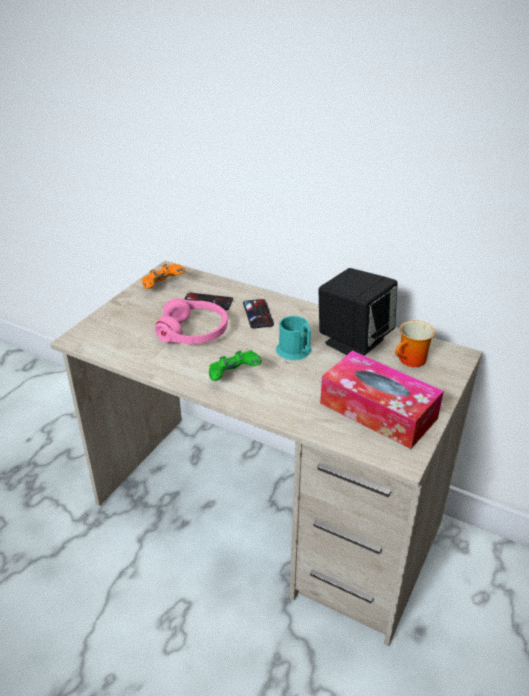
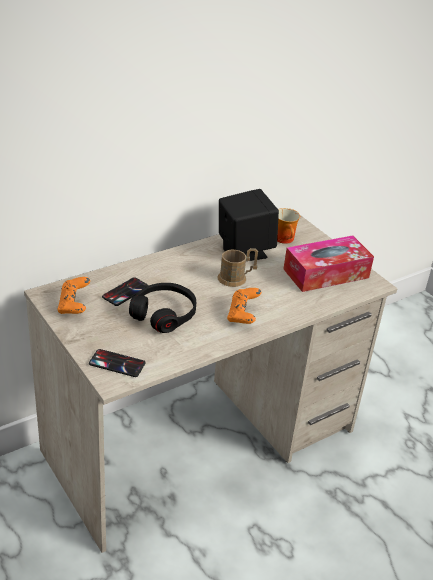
camera: 65 degrees left, 0 degrees up
(193, 331) = (164, 314): pink headphones -> black headphones
(234, 377) = (243, 316): green game controller -> orange game controller
(258, 314) = (169, 275): phone -> phone (117, 363)
(296, 352) = (236, 278): turquoise mug -> brown mug

